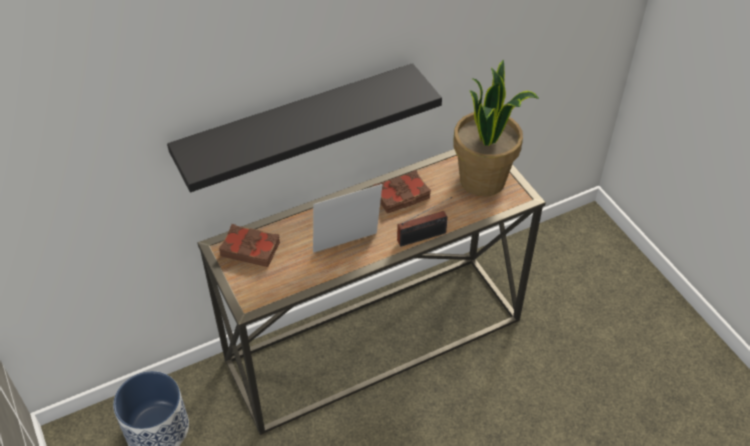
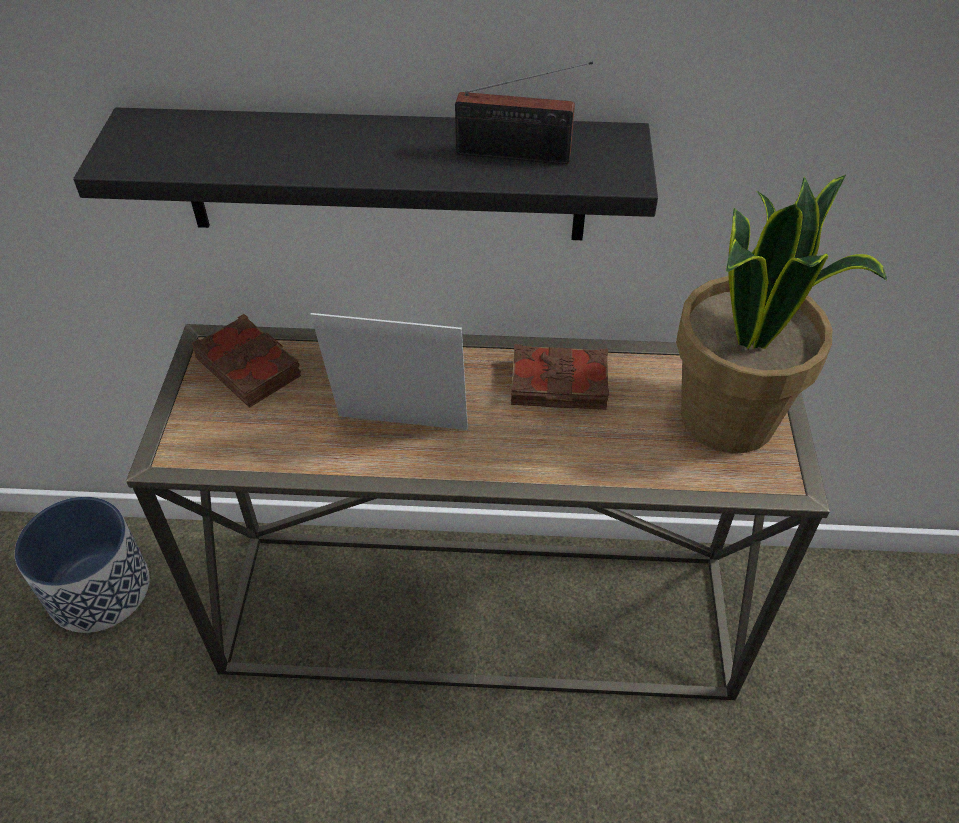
camera: 30 degrees right, 0 degrees up
(424, 236) = (546, 473): radio -> radio (519, 156)

